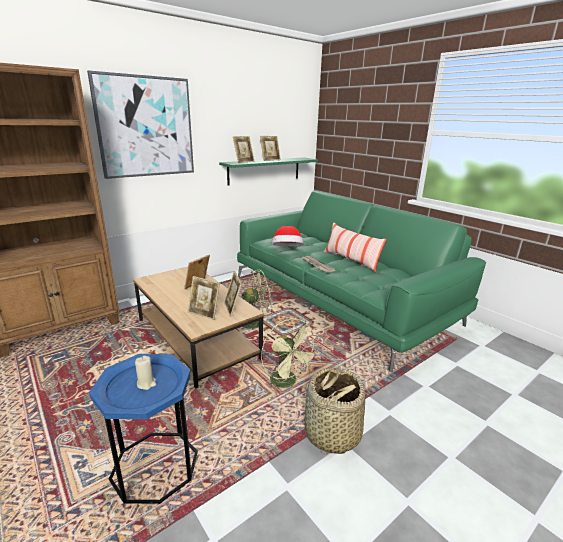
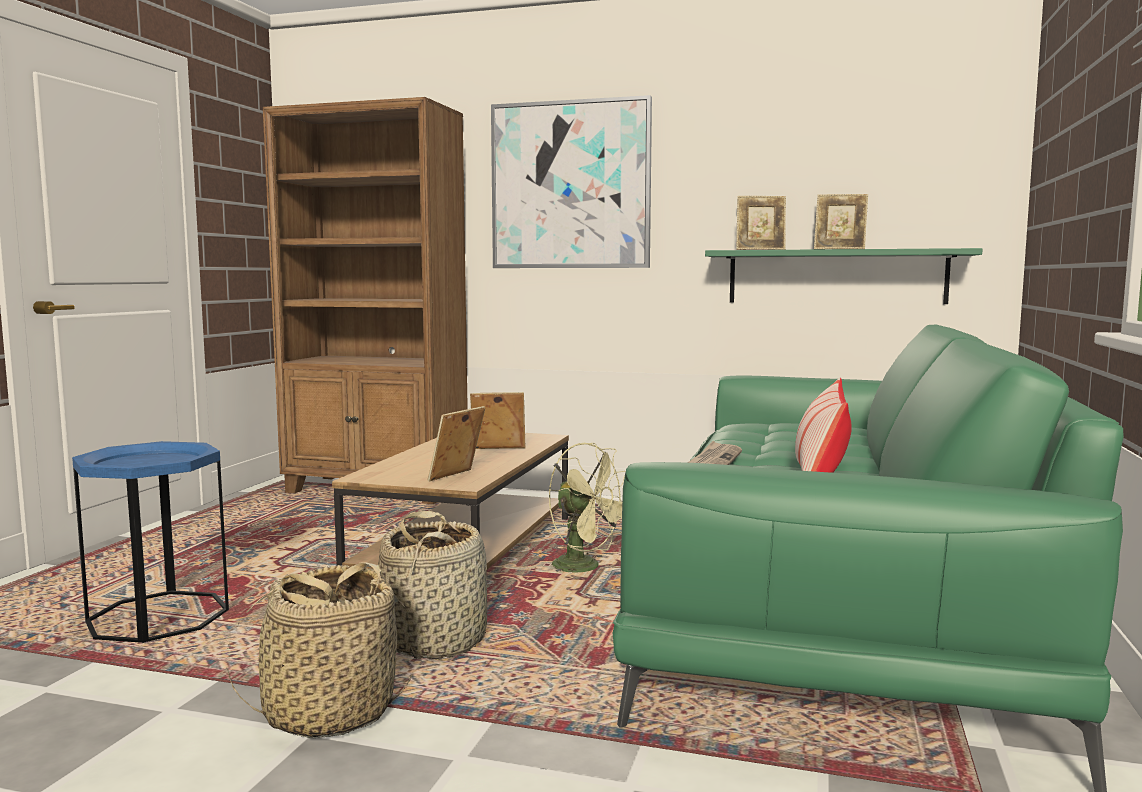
camera: 55 degrees right, 15 degrees down
(146, 383) = (151, 462): beige candle -> none
(204, 313) = (415, 470): picture frame -> none
(287, 250) = (734, 438): hat -> none
(287, 383) = (435, 640): green fan -> basket

